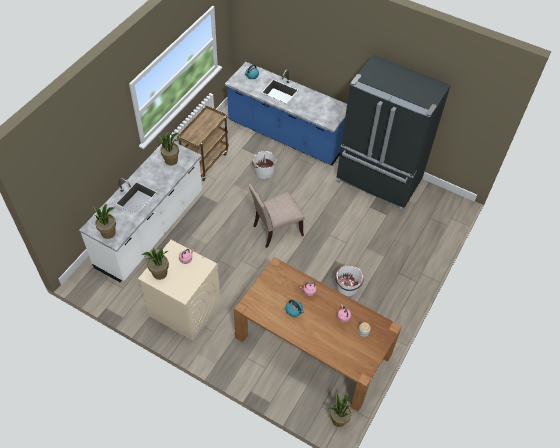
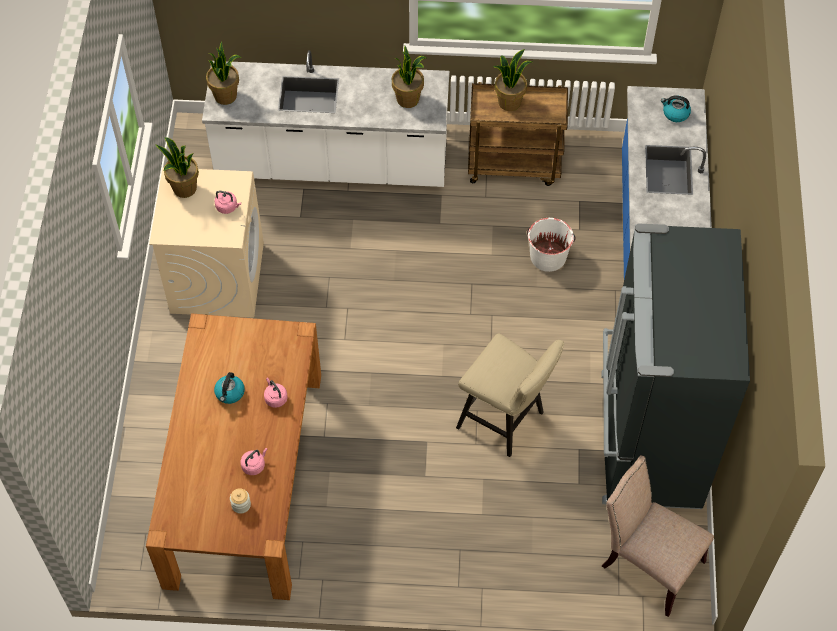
camera: 65 degrees right, 5 degrees up
(275, 230) = (435, 328): beige chair -> beige chair (647, 563)
(338, 419) = (135, 566): potted plant -> potted plant (509, 102)
(341, 226) = (506, 422): none -> beige stool
(347, 287) = (383, 482): white bucket -> none

